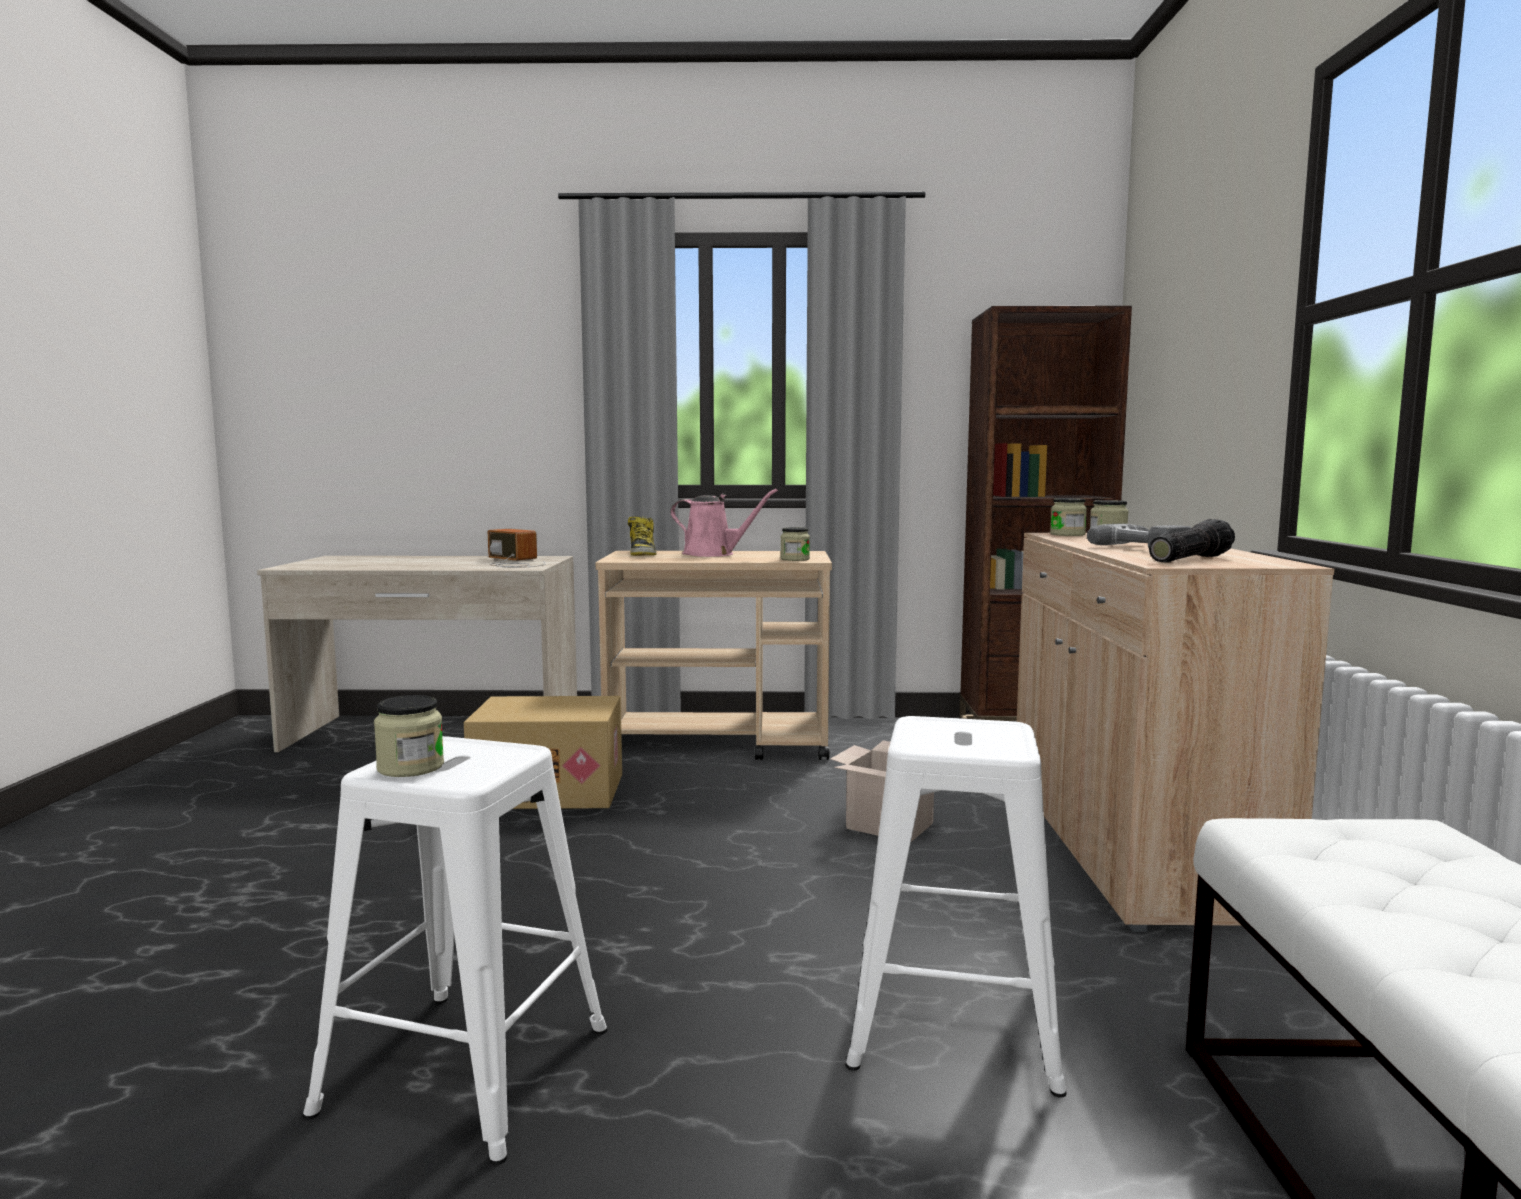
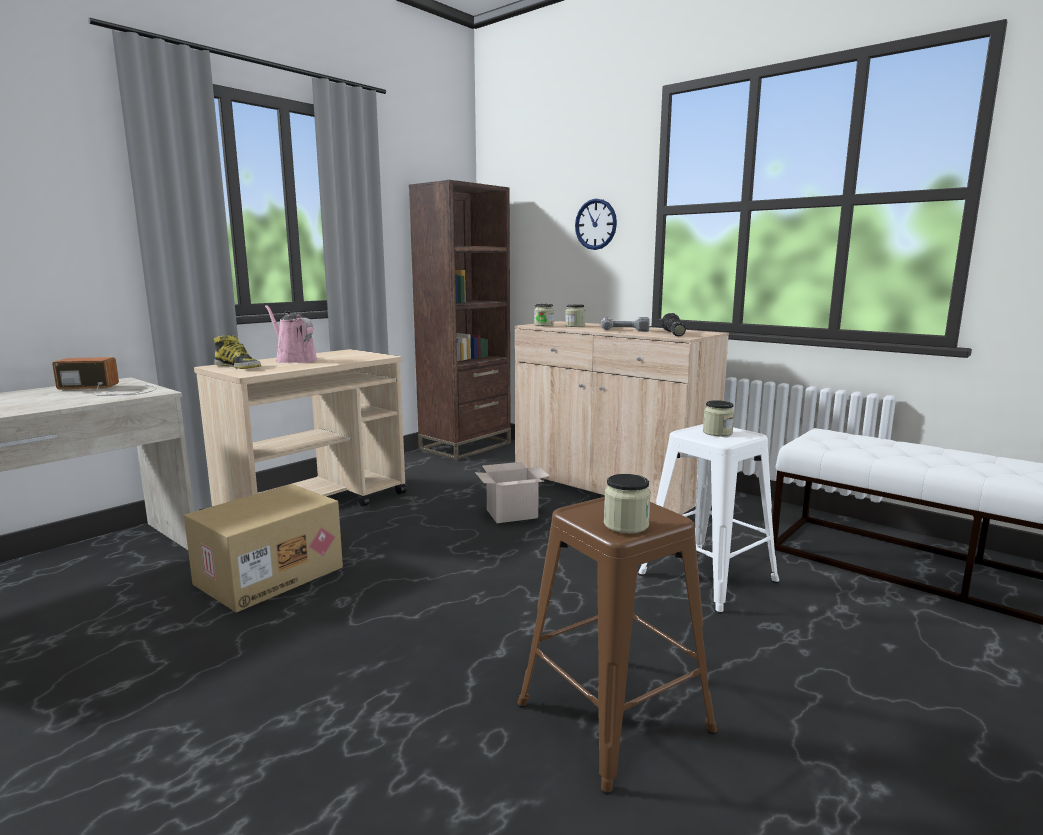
camera: 50 degrees left, 5 degrees up
(466, 1071) = (617, 717): white stool -> brown stool
(713, 554) = (294, 360): pink watering can -> pink watering can turned 105 degrees counterclockwise
(795, 559) = (370, 357): jar -> jar (717, 433)
(1227, 355) = (595, 224): none -> wall clock

